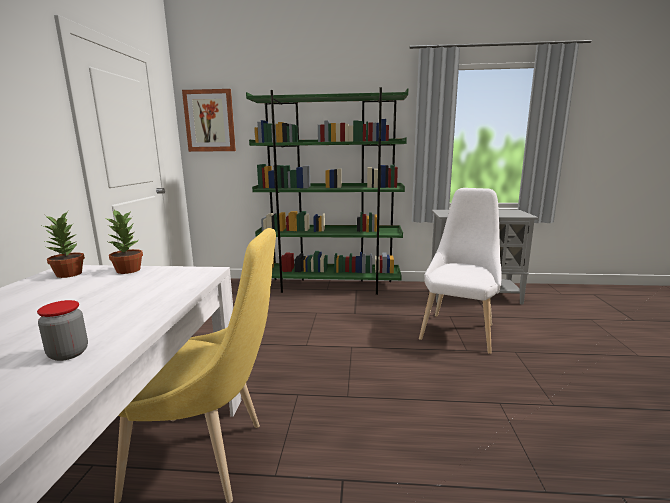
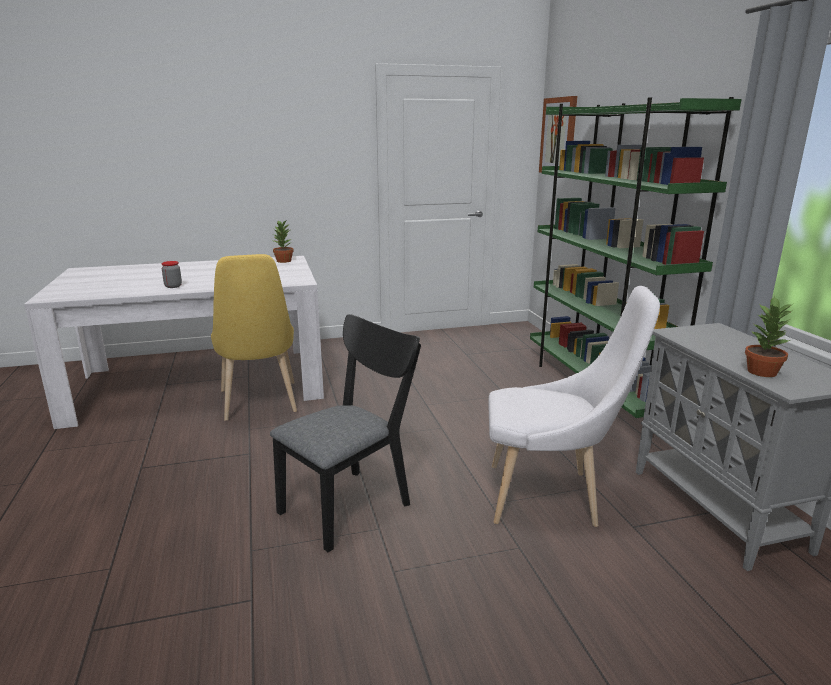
camera: 70 degrees right, 5 degrees up
(129, 270) = (297, 268): potted plant -> potted plant (762, 372)
(462, 411) = (352, 503): none -> black chair

